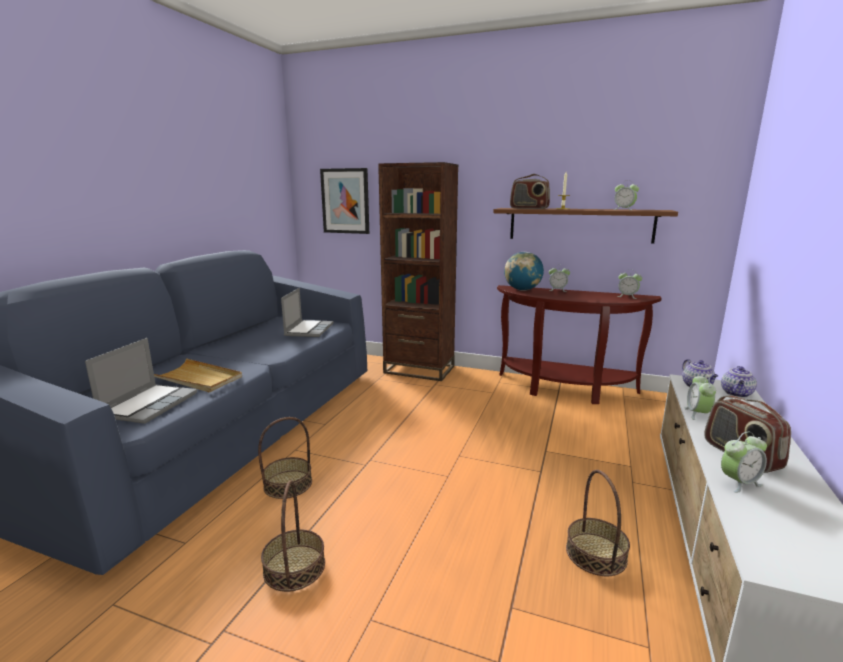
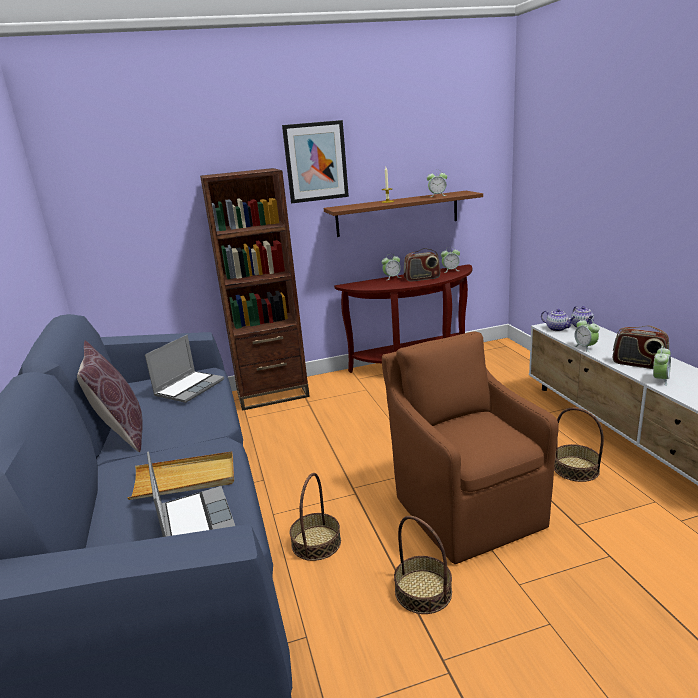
camera: 35 degrees left, 5 degrees up
(229, 341) = (121, 433): none -> brown pillow
(309, 329) = (189, 387): laptop -> laptop turned 60 degrees clockwise
(345, 201) = (134, 225): picture -> picture (316, 162)
(428, 525) = (466, 508): none -> brown armchair
(522, 290) = (365, 285): globe -> none
(529, 208) = (358, 205): radio -> radio (422, 278)

